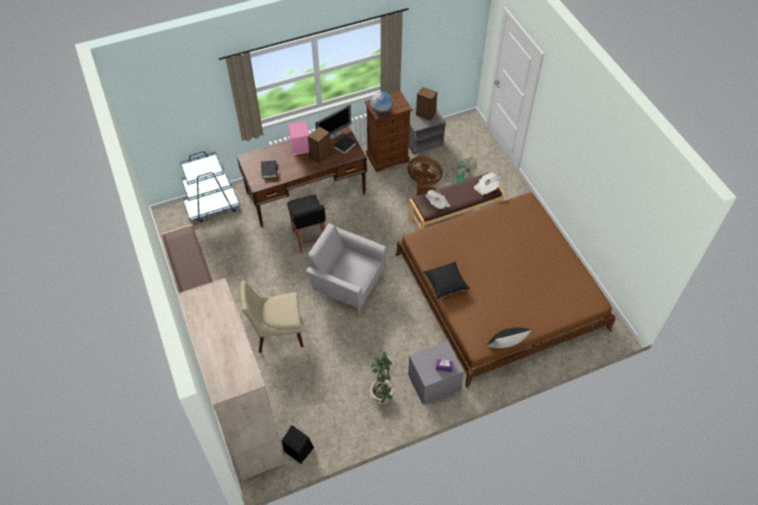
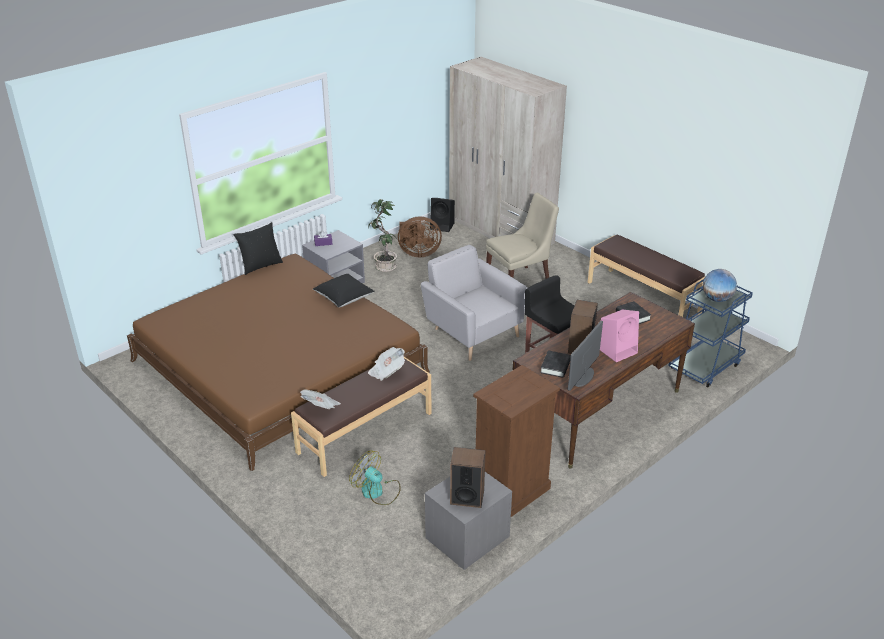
camera: 160 degrees right, 20 degrees down
(347, 284) = (472, 332): grey armchair -> grey armchair turned 135 degrees counterclockwise
(381, 111) = (521, 378): globe -> globe (716, 299)
(424, 186) = (429, 463): brown fan -> brown fan (418, 253)

